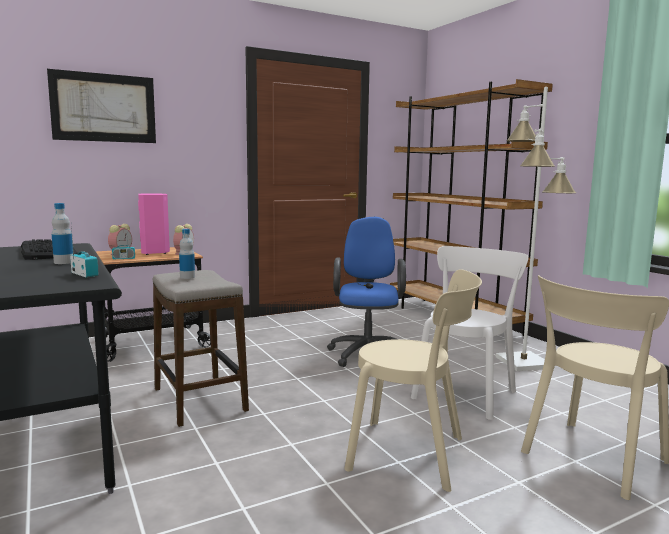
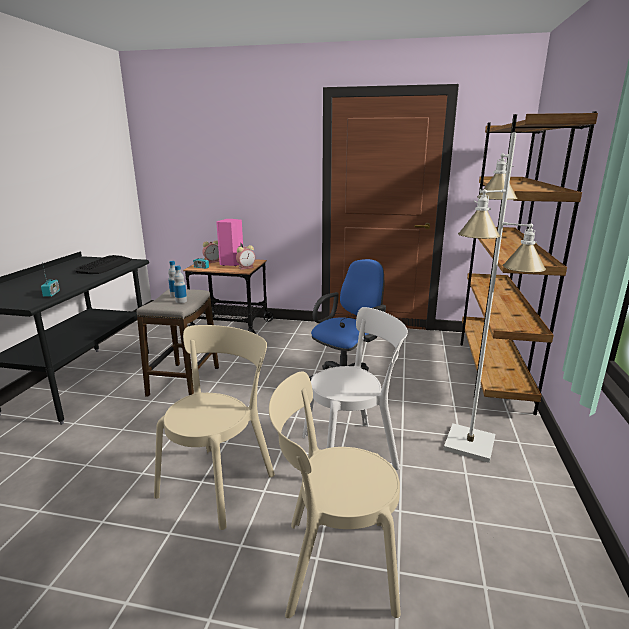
camera: 40 degrees right, 10 degrees up
(63, 262) = (79, 279): bottle -> bottle (181, 301)
(104, 108) = (213, 152): picture -> none
(413, 454) = (219, 481): beige chair -> beige chair turned 120 degrees counterclockwise

